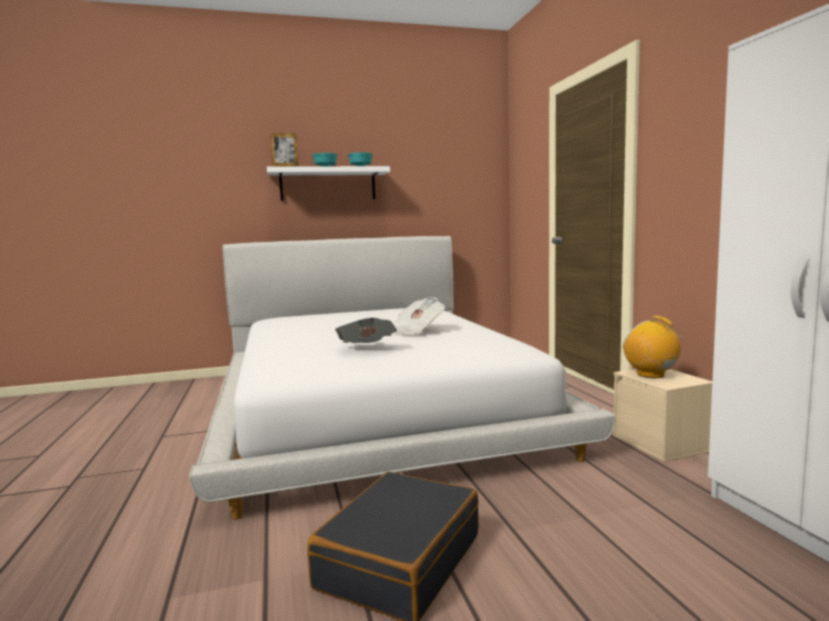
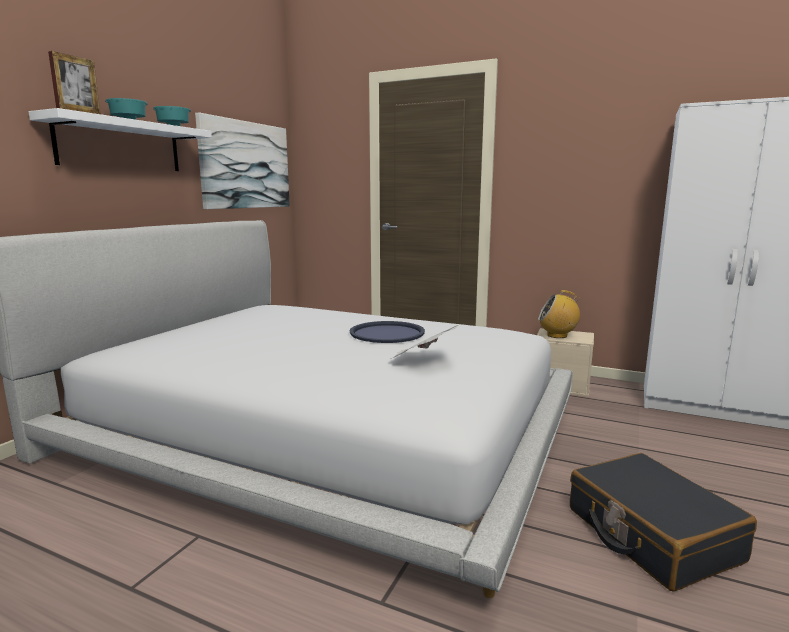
camera: 50 degrees left, 5 degrees up
(416, 331) = (387, 333): newspaper -> blue tray
(447, 190) = (246, 165): none -> picture

